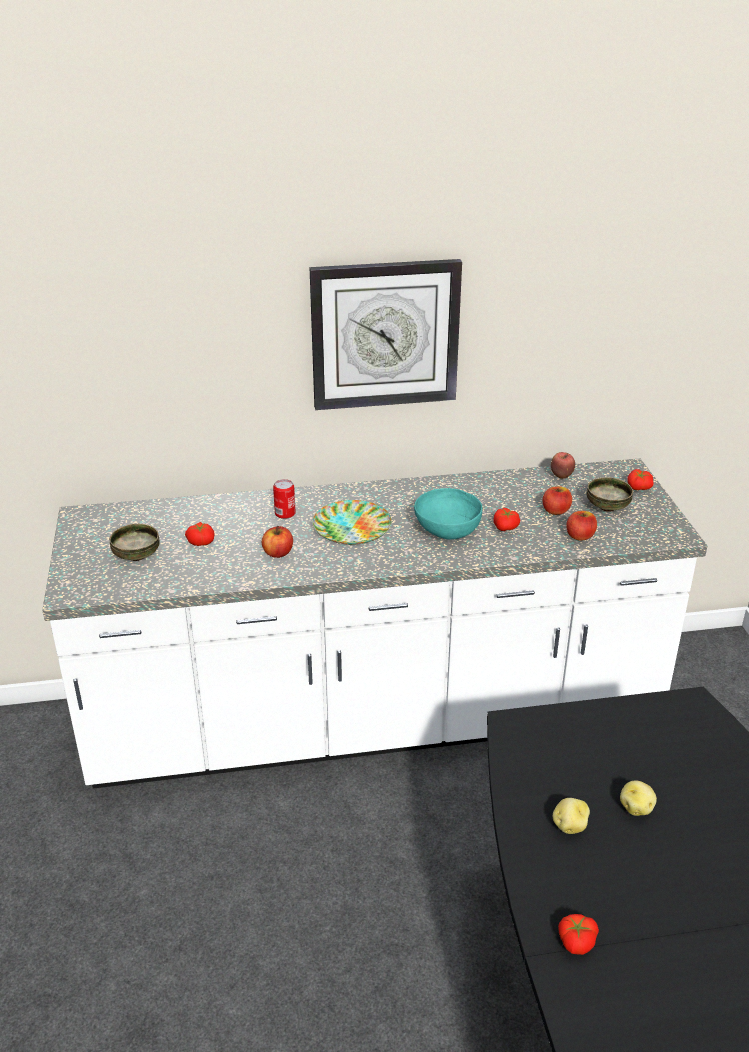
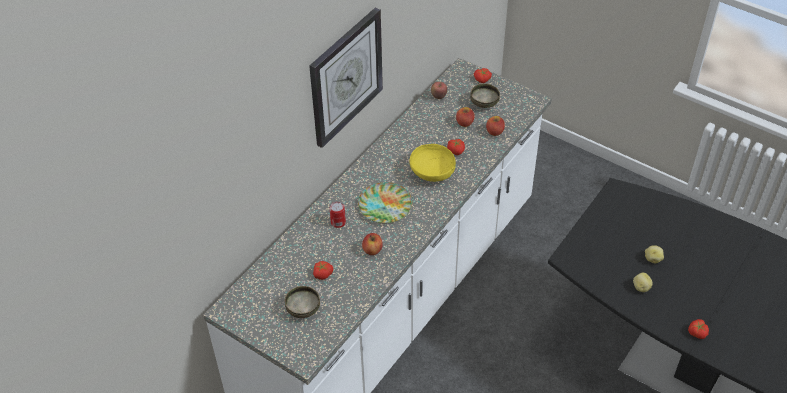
camera: 45 degrees left, 15 degrees up
(447, 530) = (431, 173): turquoise bowl -> yellow bowl

